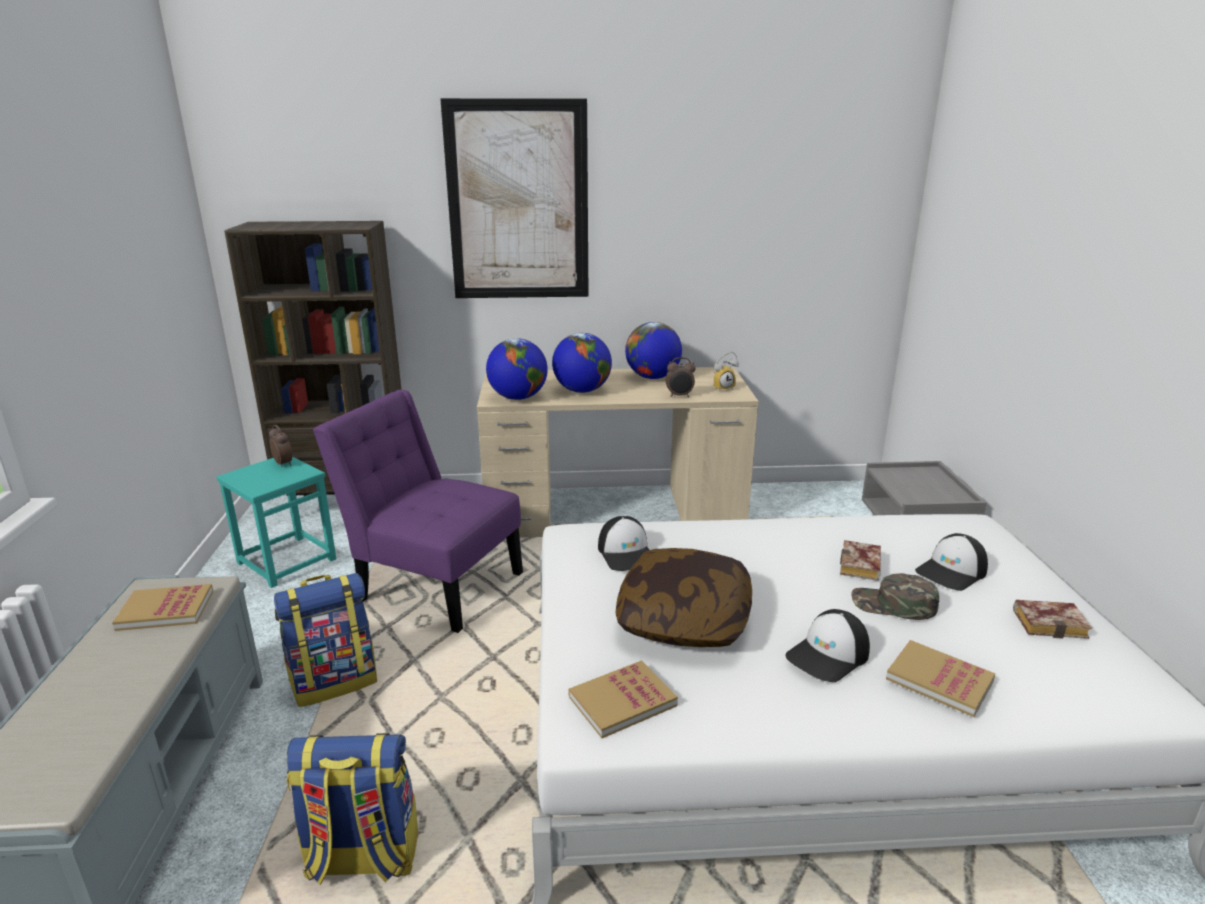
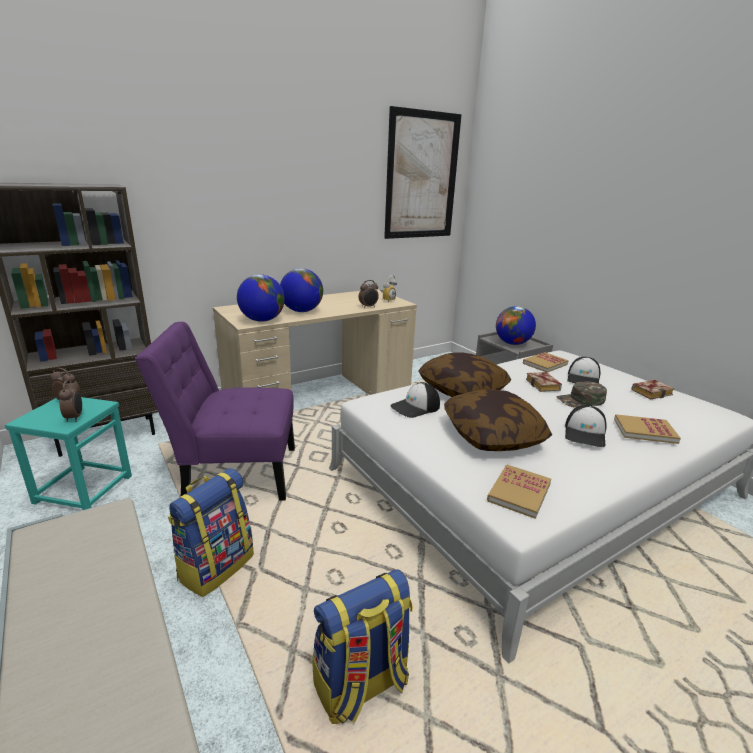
camera: 30 degrees left, 0 degrees up
(166, 610) = (84, 546): book -> book (545, 364)
(273, 481) = (75, 417): none -> alarm clock
(518, 202) = (231, 172): picture -> picture (422, 176)
(627, 553) = (415, 407): cap -> cap turned 105 degrees clockwise
(652, 377) = (337, 299): globe -> globe (512, 343)
(724, 544) = (462, 389): none -> pillow

